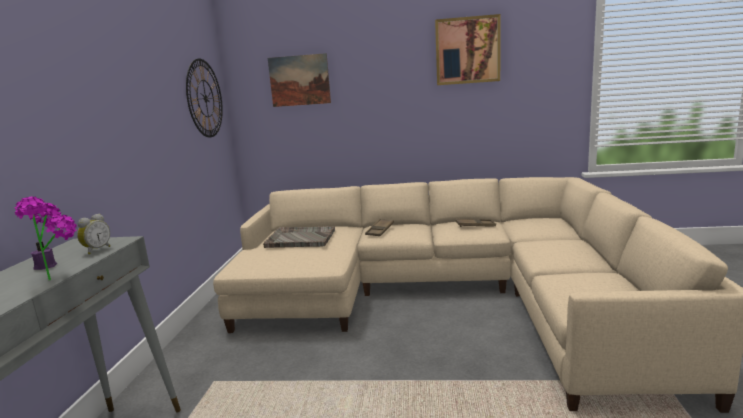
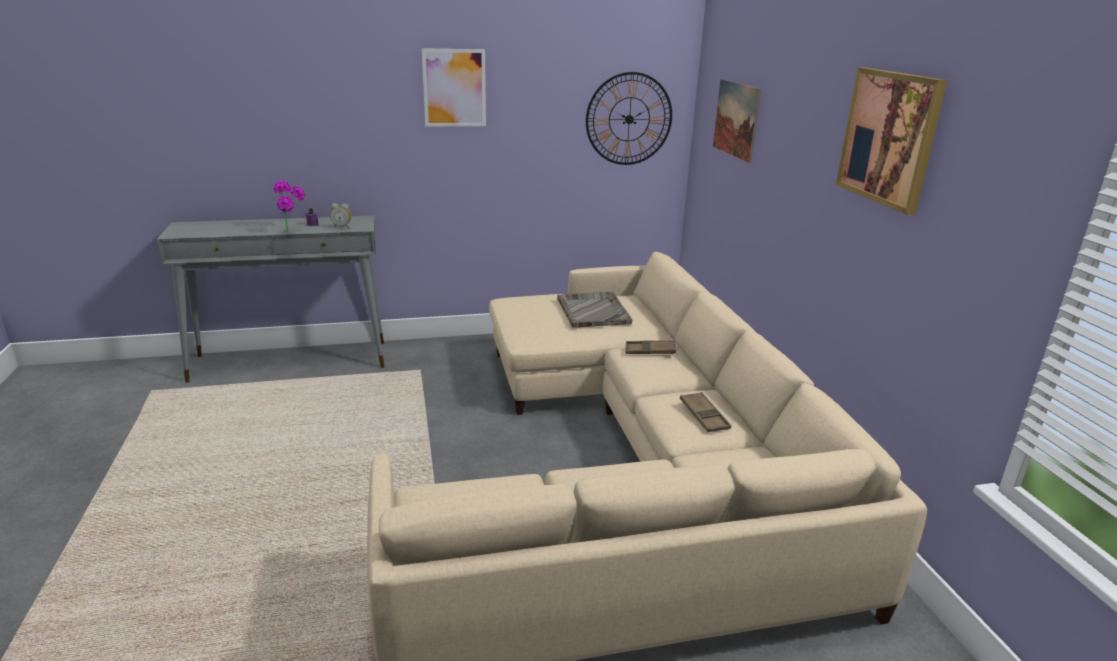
camera: 70 degrees right, 10 degrees up
(105, 67) = (454, 88): none -> picture

